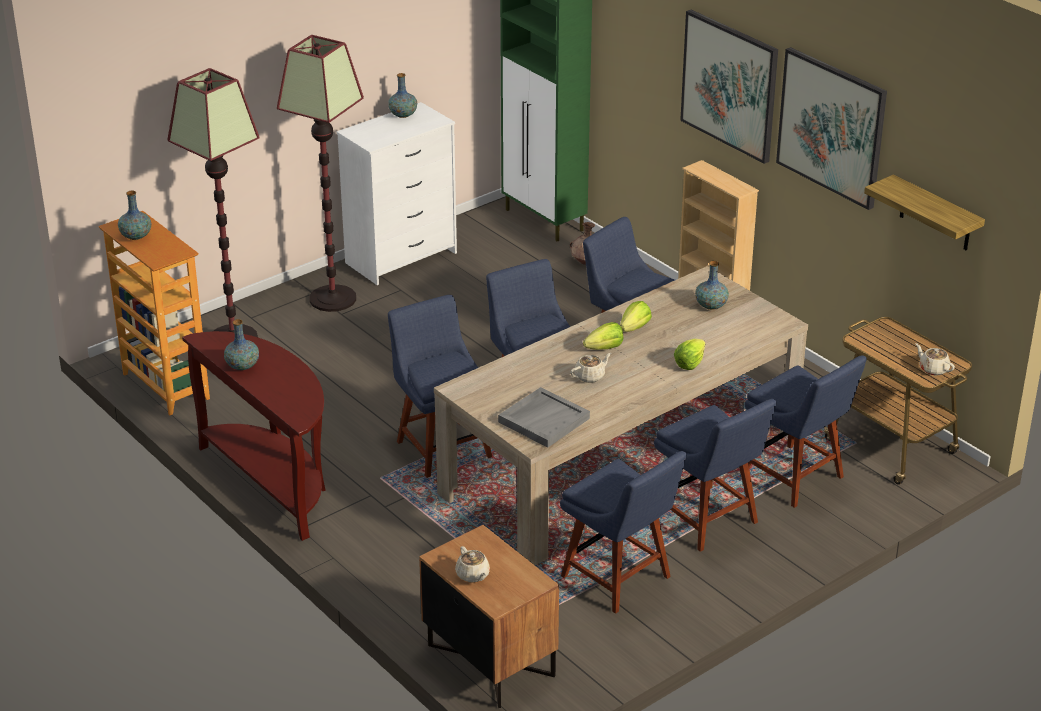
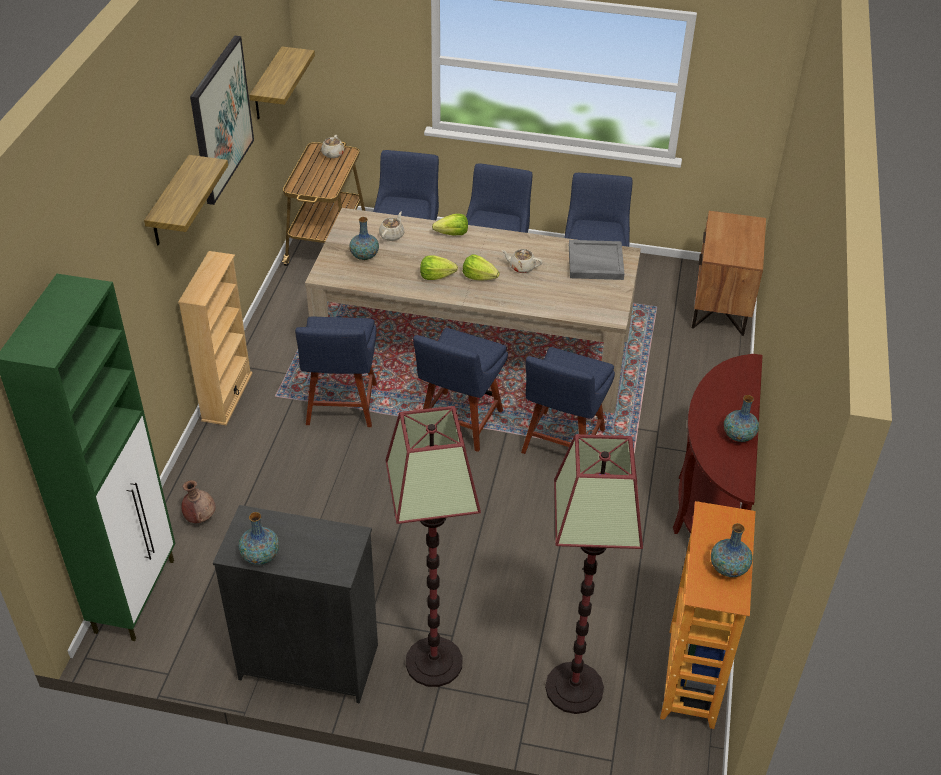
camera: 130 degrees left, 10 degrees up
(401, 258) = (309, 661): white dresser -> black dresser
(473, 575) = (747, 241): beige teapot -> beige teapot (392, 235)
(730, 85) = (170, 203): picture -> shelf

